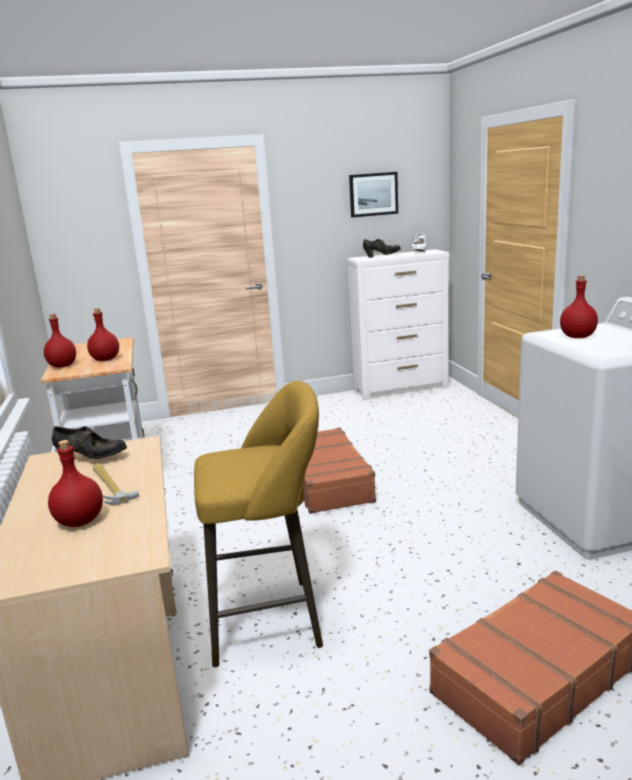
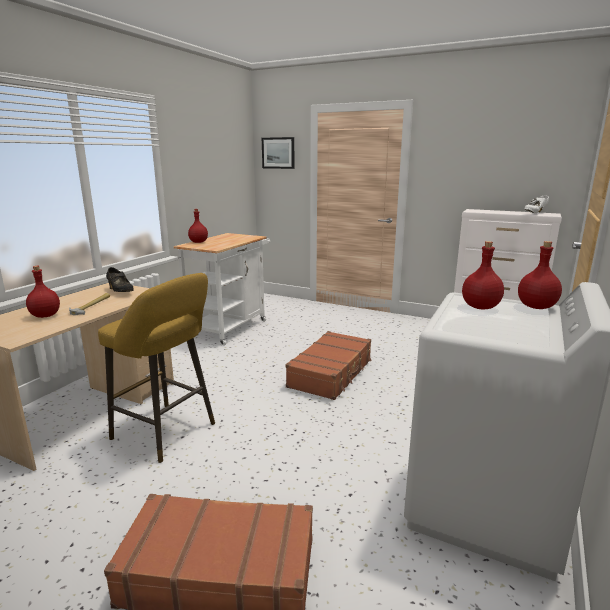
camera: 40 degrees right, 0 degrees up
(106, 359) = (221, 244): red bottle -> red bottle (536, 307)
(373, 194) = (504, 155): picture -> picture (278, 153)
(382, 256) = (494, 211): black shoe -> none

